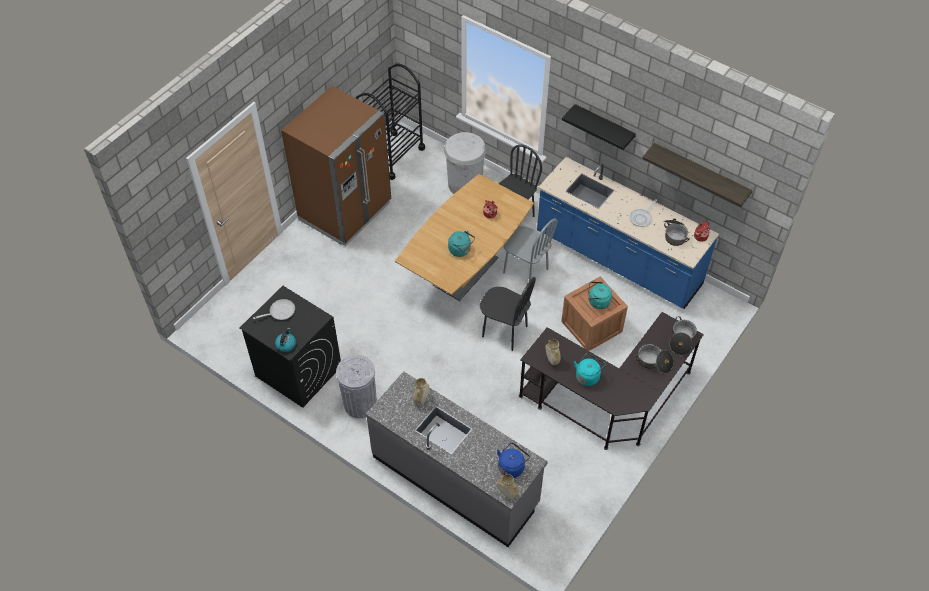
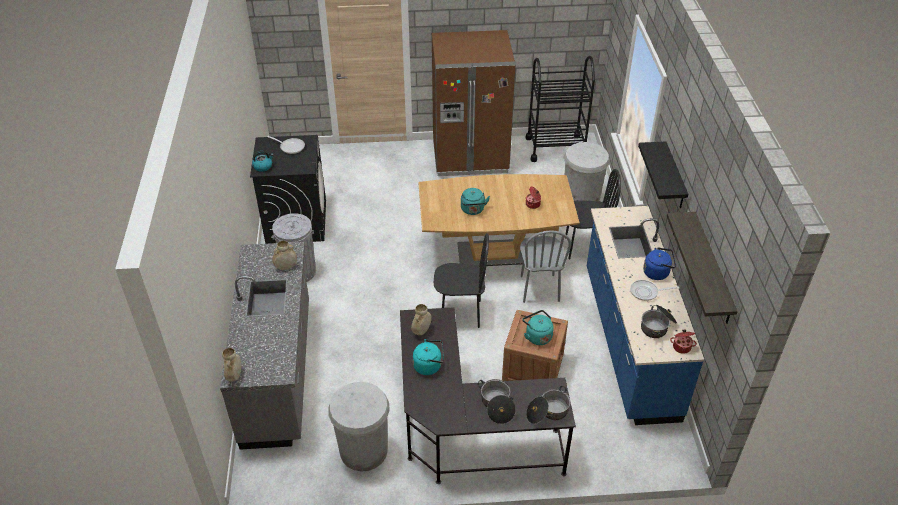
camera: 50 degrees right, 10 degrees down
(504, 332) = (461, 313): black chair -> black chair turned 75 degrees counterclockwise
(512, 466) = (266, 362): blue kettle -> blue kettle (657, 272)
(576, 470) = (363, 450): none -> white trash can

